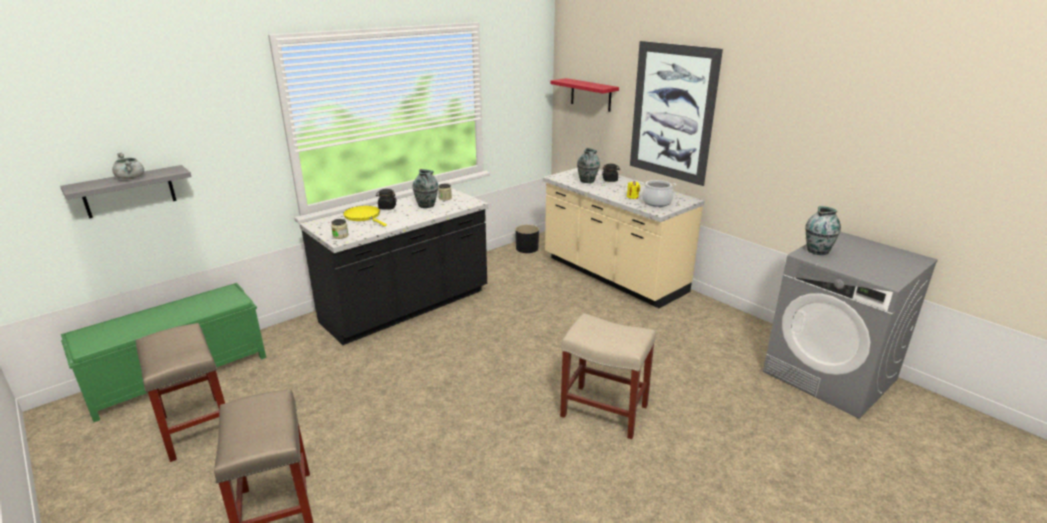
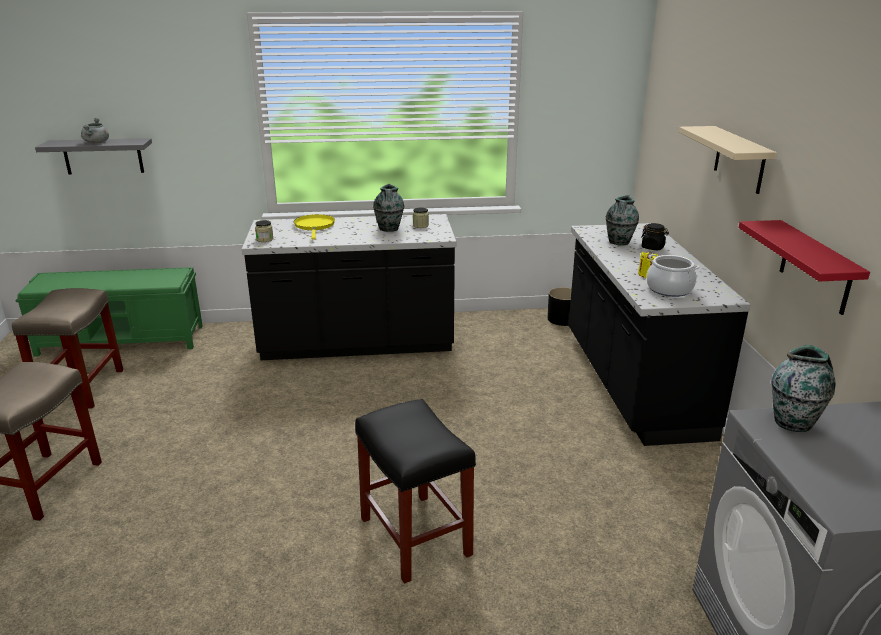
camera: 35 degrees right, 0 degrees up
(387, 207) = (349, 222): black jar -> none
(591, 95) = (671, 123): red shelf -> red shelf (815, 267)
(603, 411) = (414, 535): beige stool -> black stool
(612, 275) = (632, 383): beige counter -> black counter
(672, 112) = (739, 159): picture -> beige shelf

